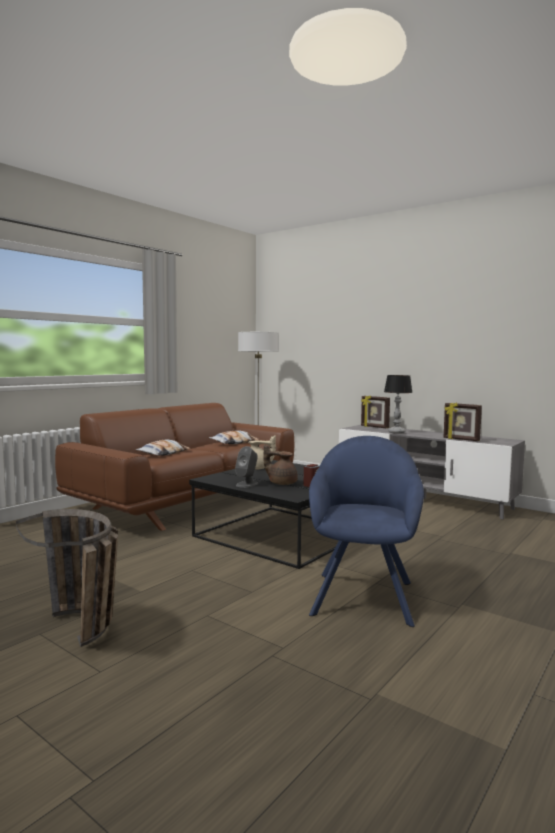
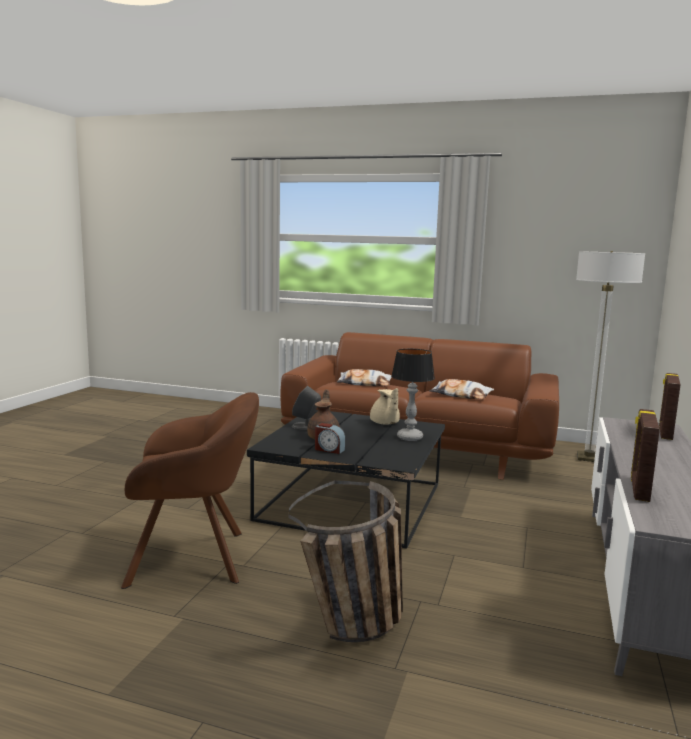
camera: 70 degrees right, 5 degrees up
(85, 633) = (106, 471): basket -> basket (355, 630)
(364, 594) = (195, 558): blue armchair -> brown armchair
(396, 432) = (630, 446): table lamp -> table lamp (410, 437)

